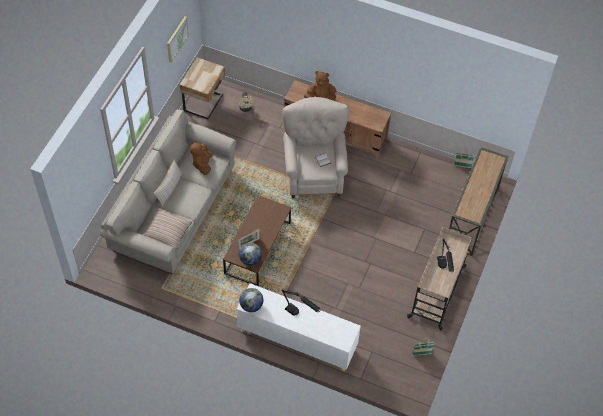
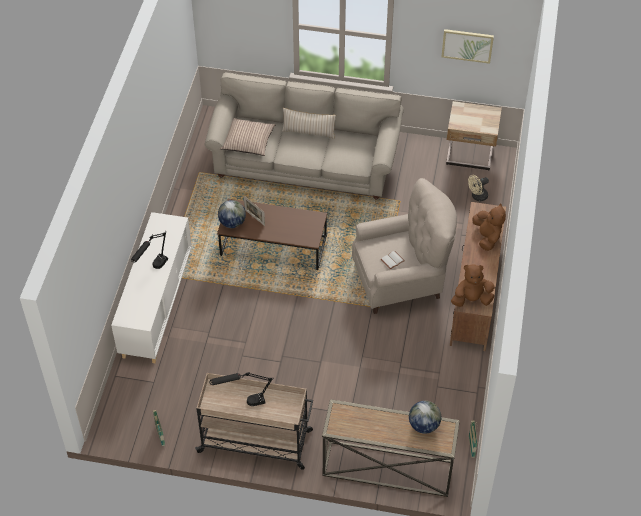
camera: 80 degrees right, 5 degrees down
(202, 164) = (351, 152): brown plush toy -> brown plush toy (471, 299)
(251, 306) = (157, 224): globe -> globe (423, 425)

